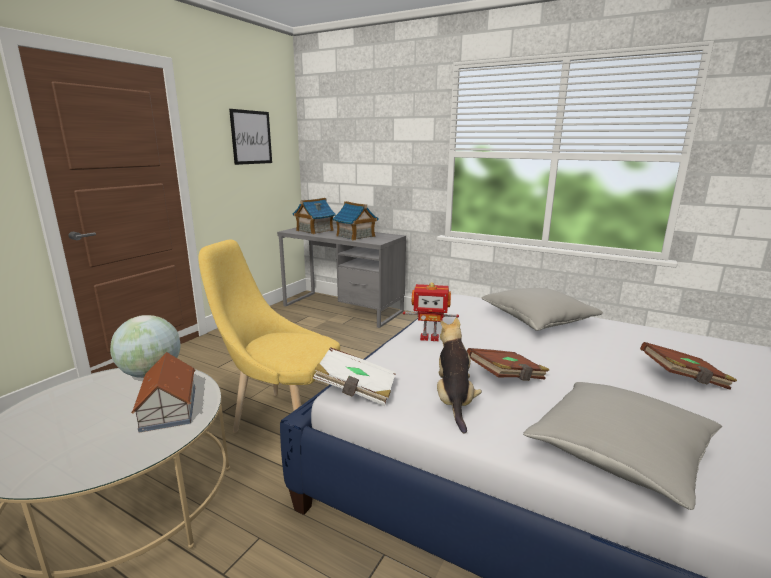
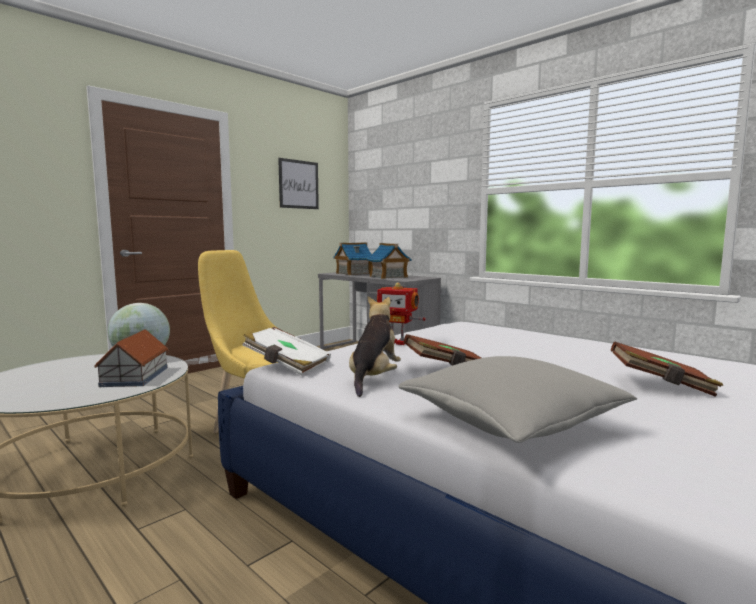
camera: 15 degrees right, 10 degrees down
(537, 320) = (530, 339): grey pillow -> none

